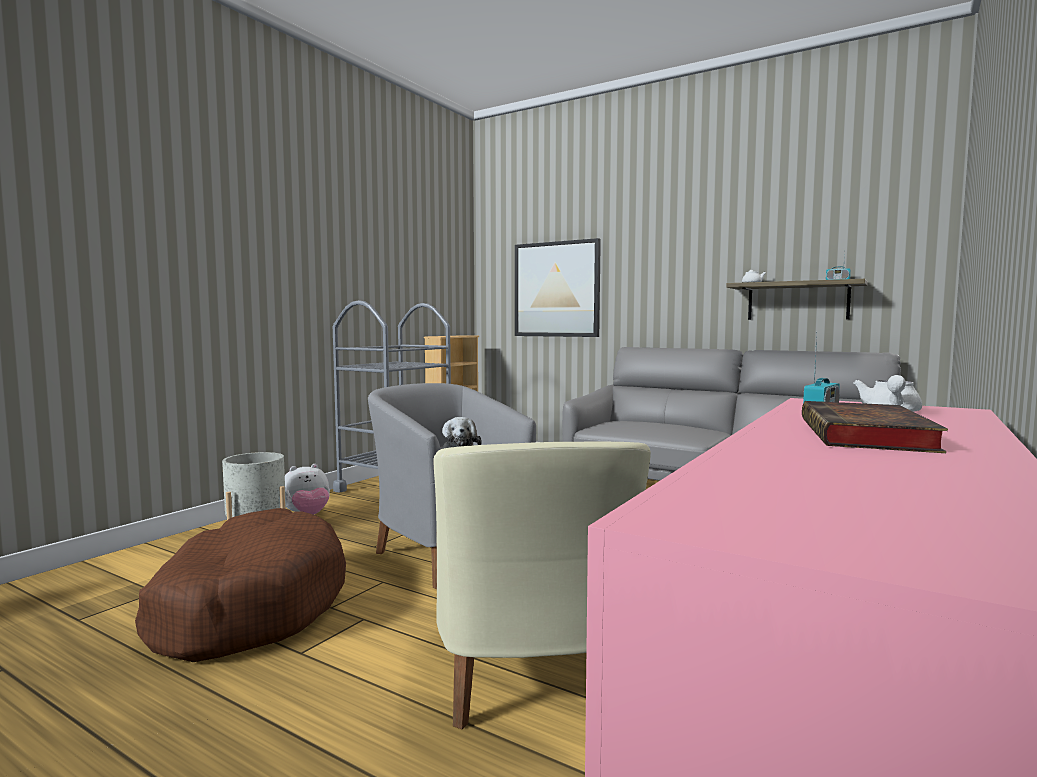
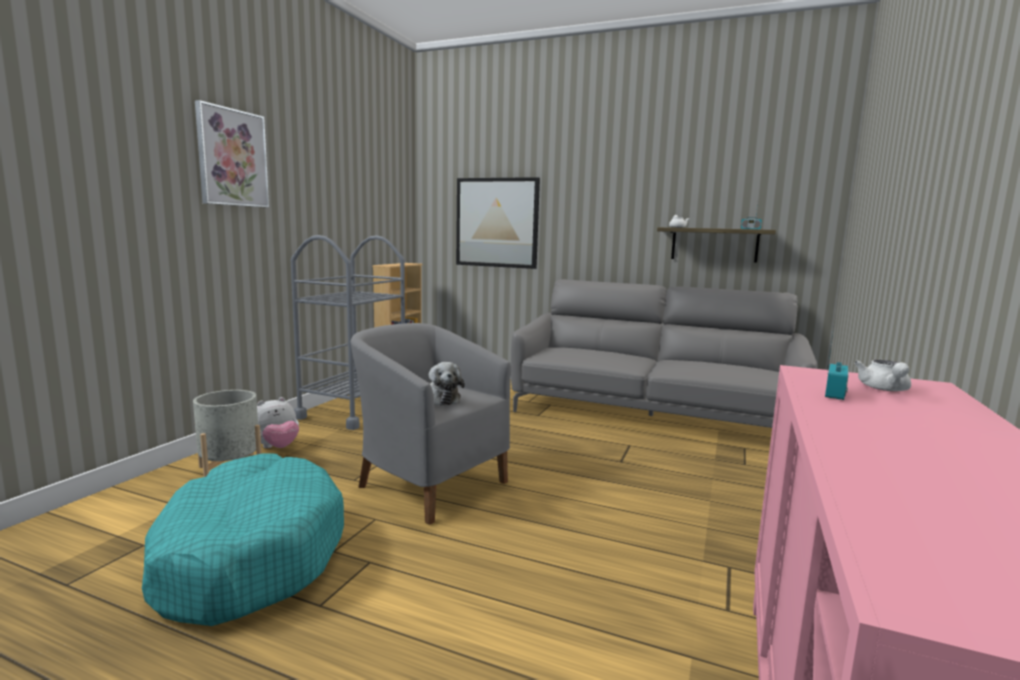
camera: 10 degrees left, 5 degrees up
(247, 606) = (248, 556): brown dog bed -> turquoise dog bed
(276, 226) = (232, 158): none -> picture
(533, 672) = (545, 607): beige armchair -> none
(867, 437) = (913, 434): book -> none

